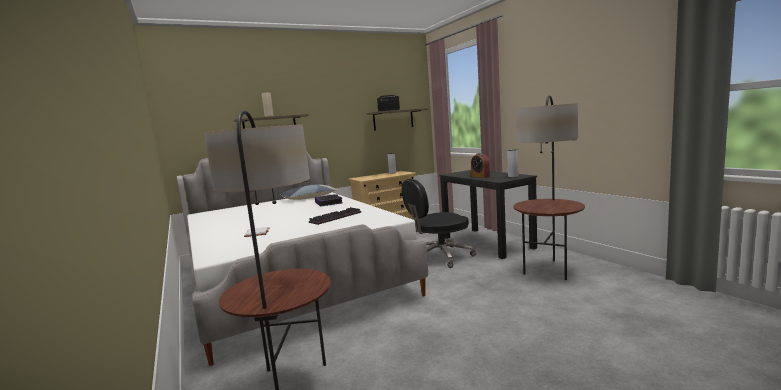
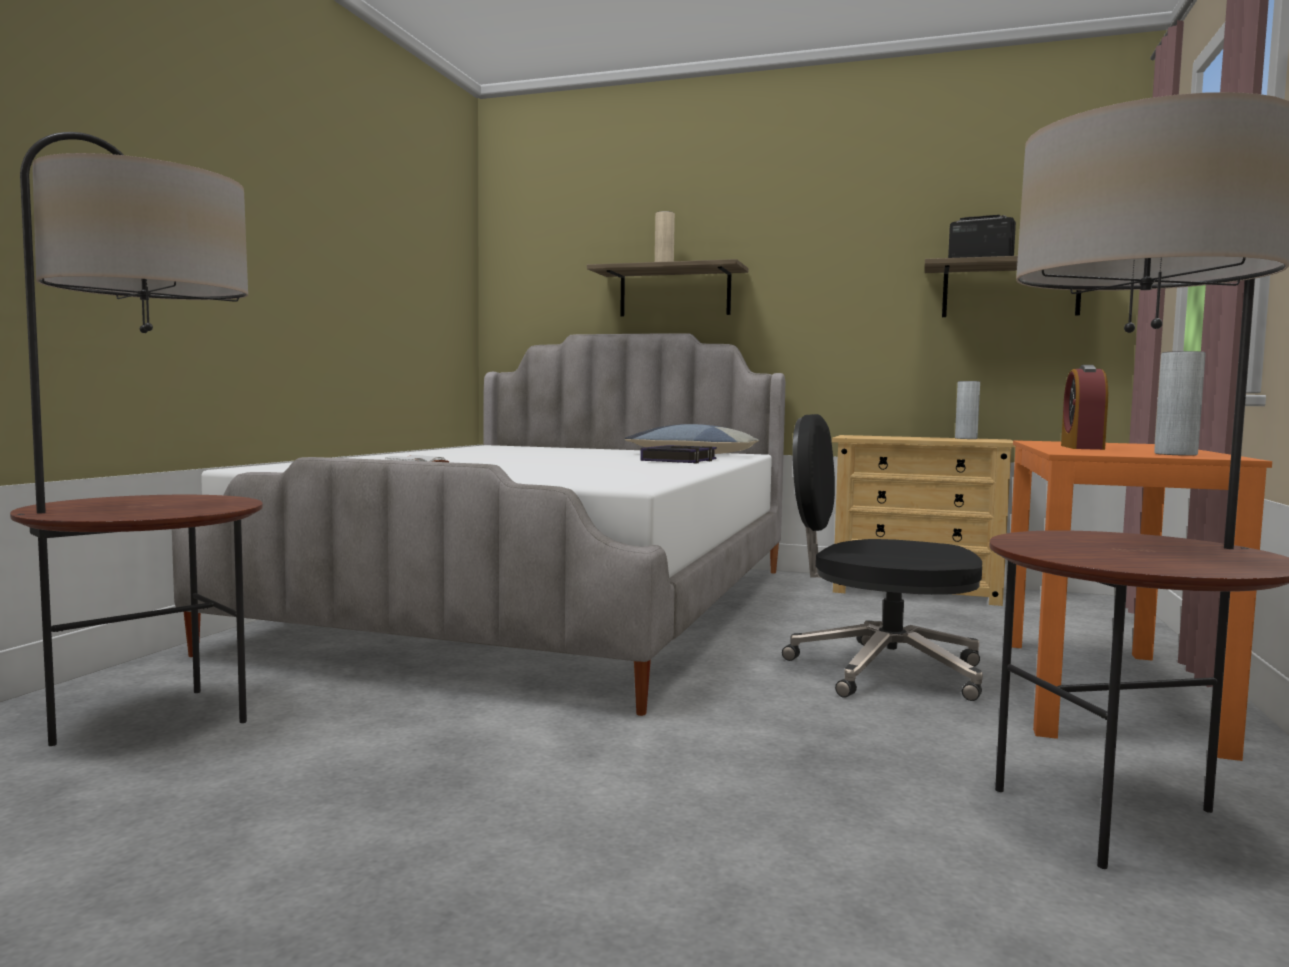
camera: 45 degrees right, 5 degrees down
(336, 217) = (580, 470): keyboard -> none
(487, 242) = (1100, 691): black desk -> orange desk

